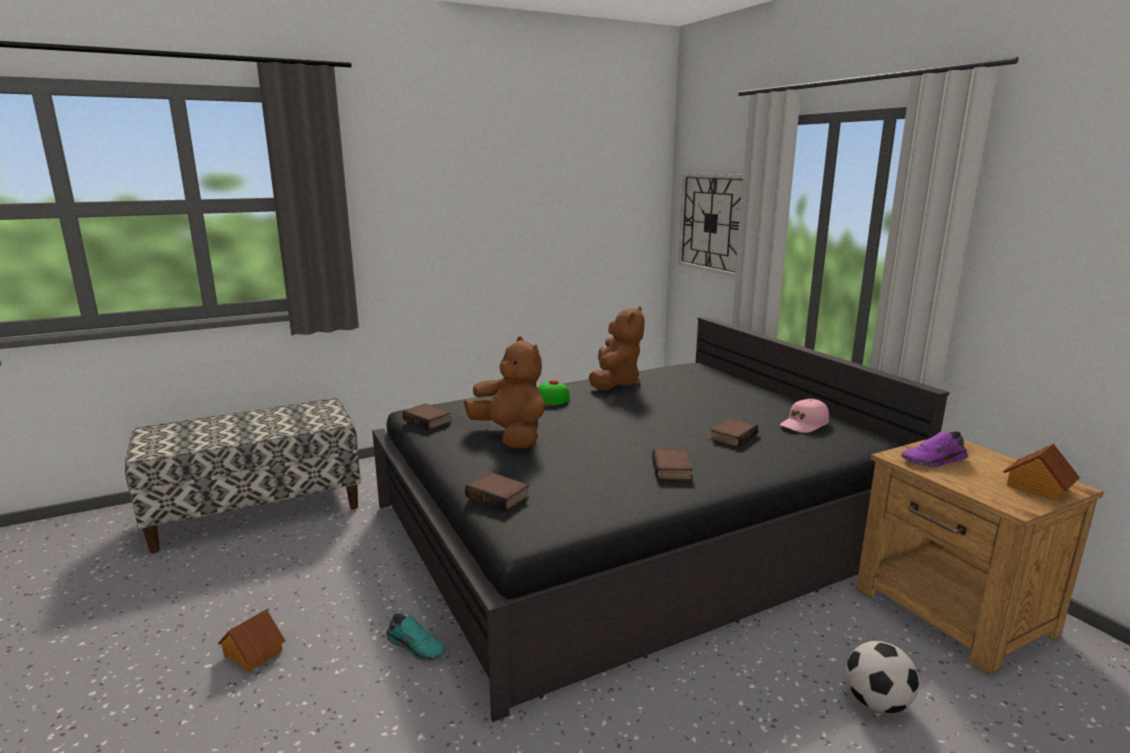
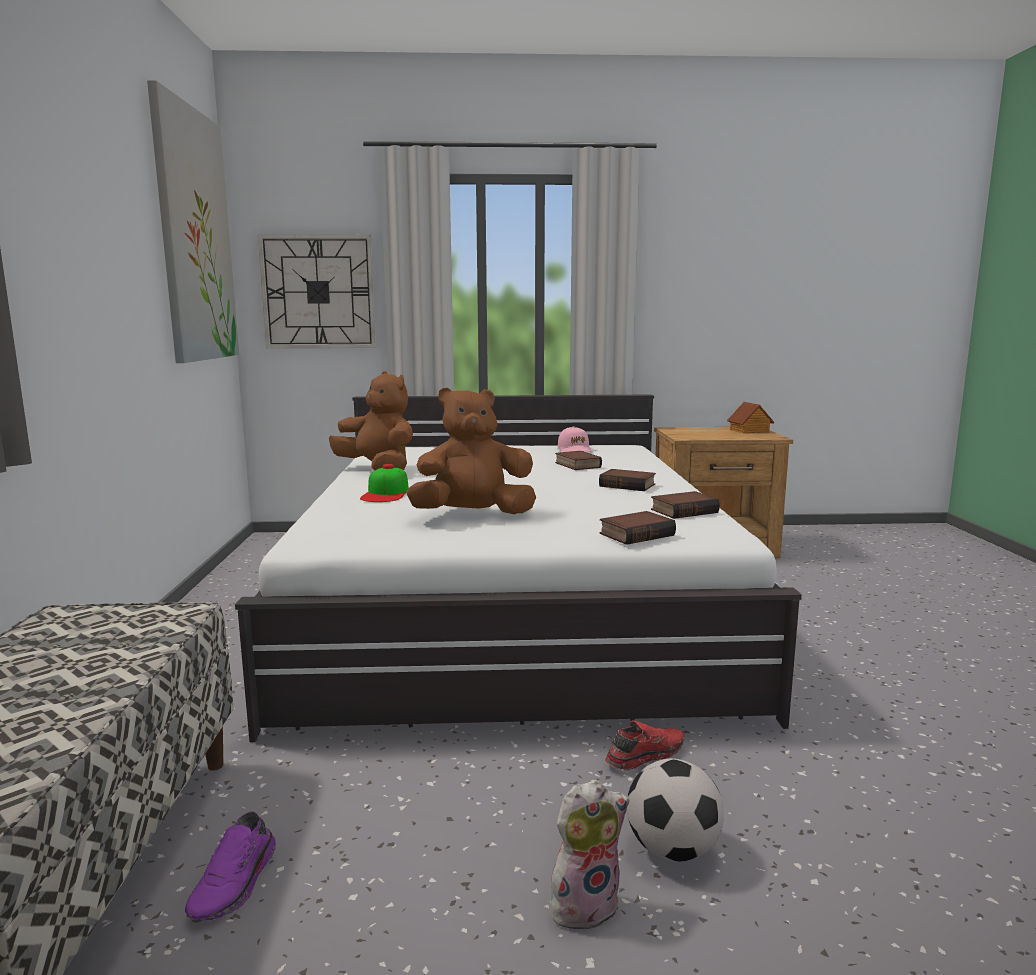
camera: 65 degrees left, 5 degrees down
(252, 653) = (584, 904): toy house -> plush toy
(417, 646) = (644, 755): turquoise shoe -> red shoe
(429, 421) = (362, 538): book -> book (684, 510)
(609, 183) = (195, 236): none -> picture
(632, 530) = (511, 604): black bed -> white bed
(876, 702) = (798, 589): football -> football (672, 849)
(934, 461) = (698, 435): purple shoe -> purple shoe (236, 884)

